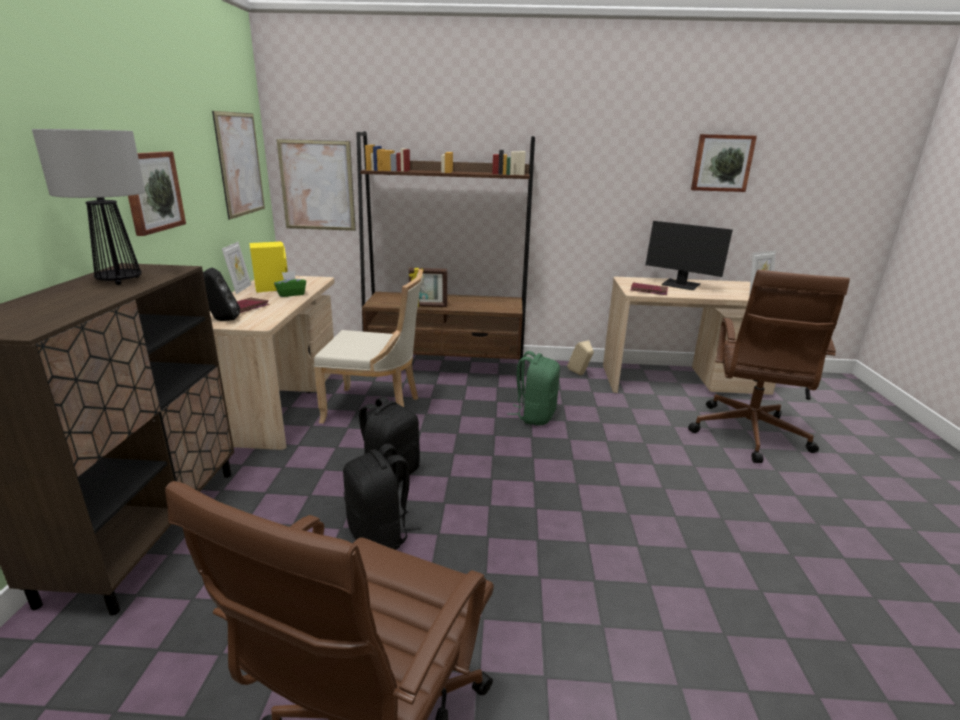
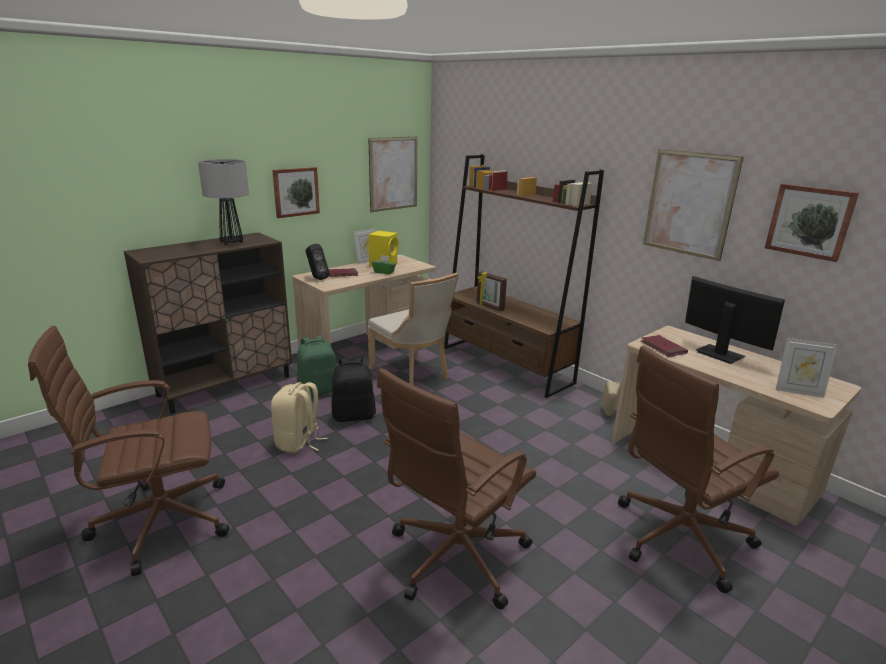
camera: 45 degrees right, 0 degrees up
(317, 186) = (454, 193): picture -> picture (689, 204)
(380, 535) = (298, 442): black backpack -> beige backpack
(535, 415) = (507, 426): green backpack -> green backpack (318, 390)
(680, 285) = (720, 354): monitor -> monitor turned 150 degrees clockwise
(686, 538) = (454, 558): none -> brown office chair

